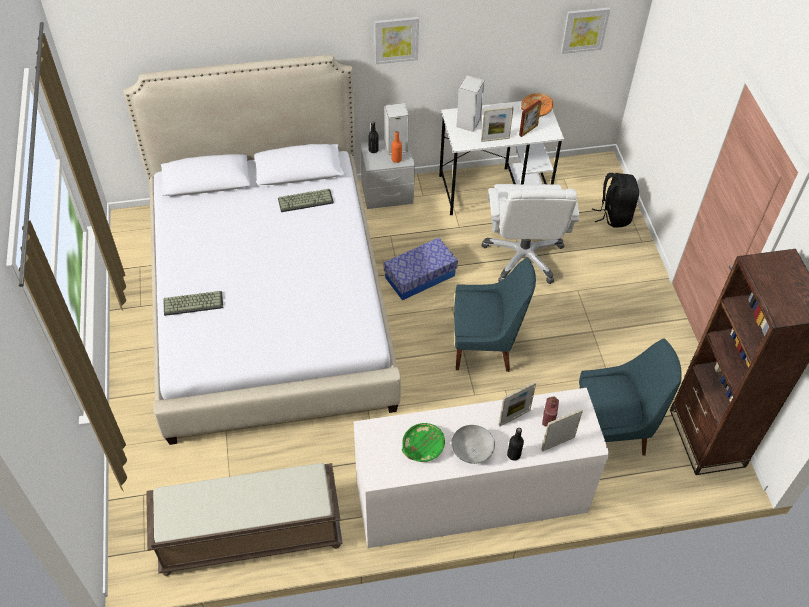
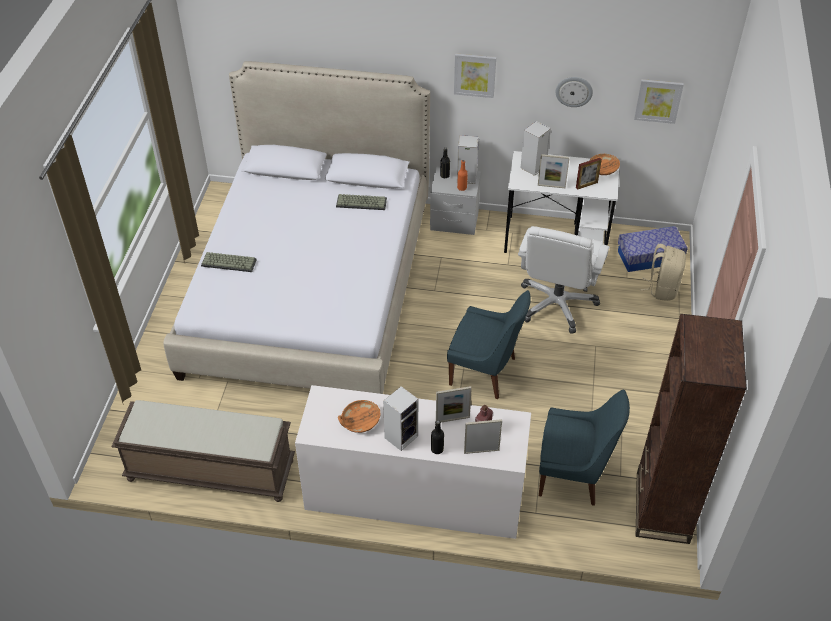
camera: 20 degrees right, 5 degrees down
(420, 277) = (452, 298): storage box -> storage box (649, 257)
(422, 447) = (360, 421): green bowl -> orange bowl
(472, 451) = (401, 436): grey bowl -> speaker
(500, 36) = (574, 91): none -> wall clock
(613, 215) = (662, 288): black backpack -> beige backpack

